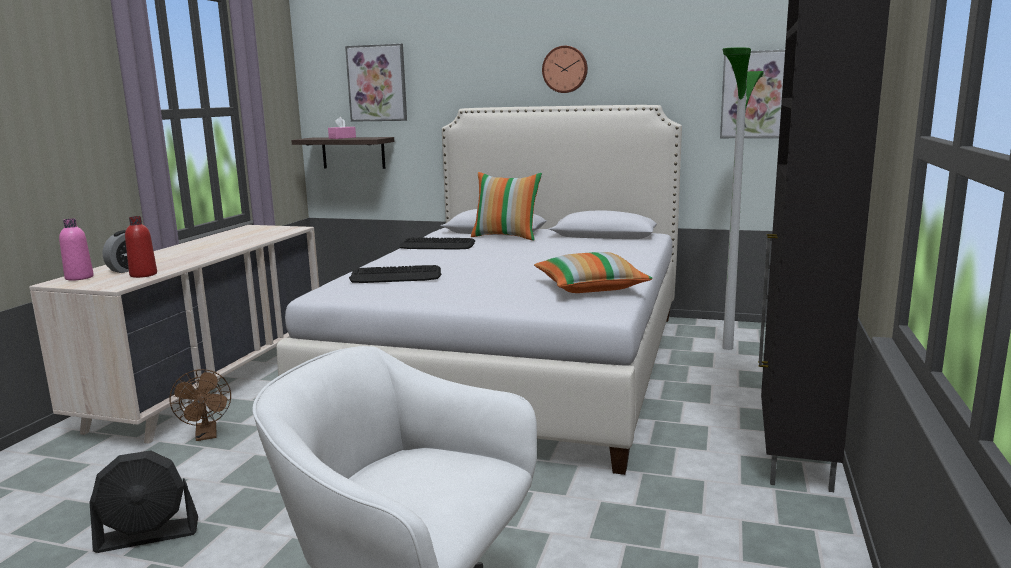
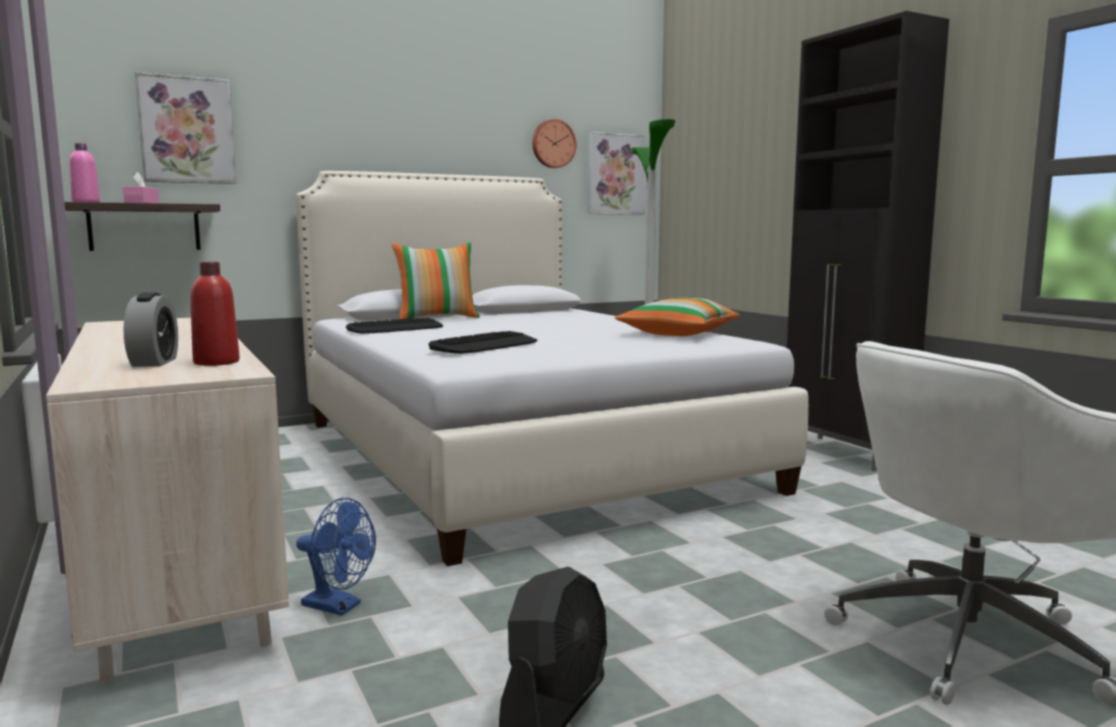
camera: 45 degrees left, 5 degrees down
(79, 277) = (104, 377): pink bottle -> pink bottle (86, 202)
(207, 435) = (339, 606): brown fan -> blue fan
(565, 69) = (441, 134): wall clock -> wall clock (553, 144)

